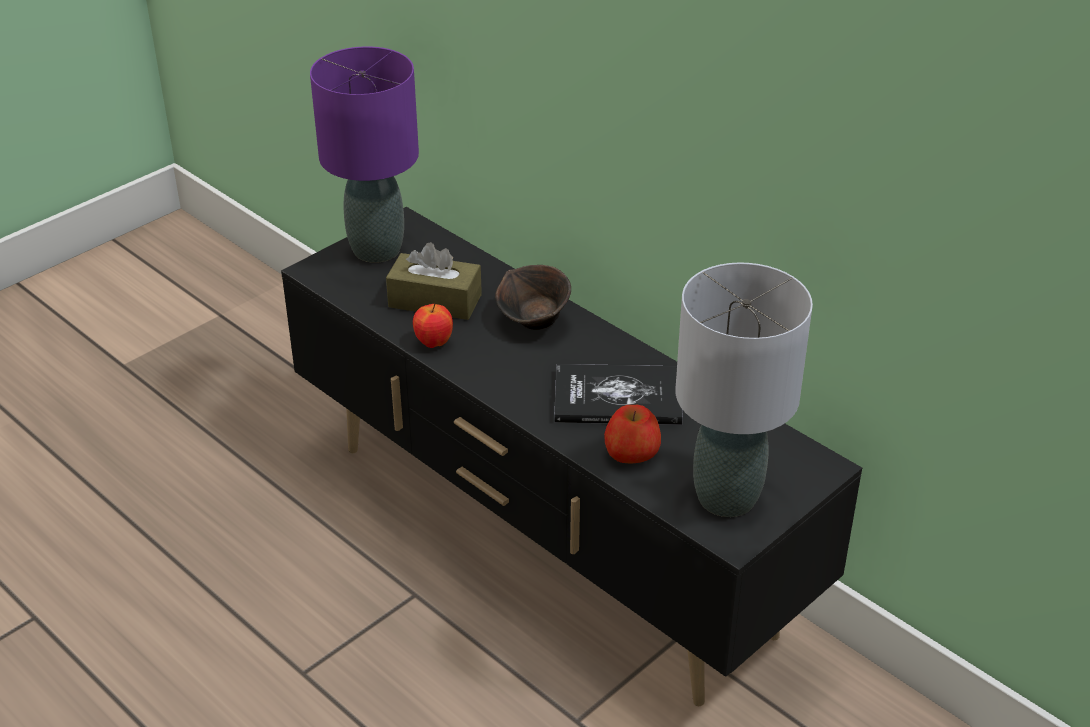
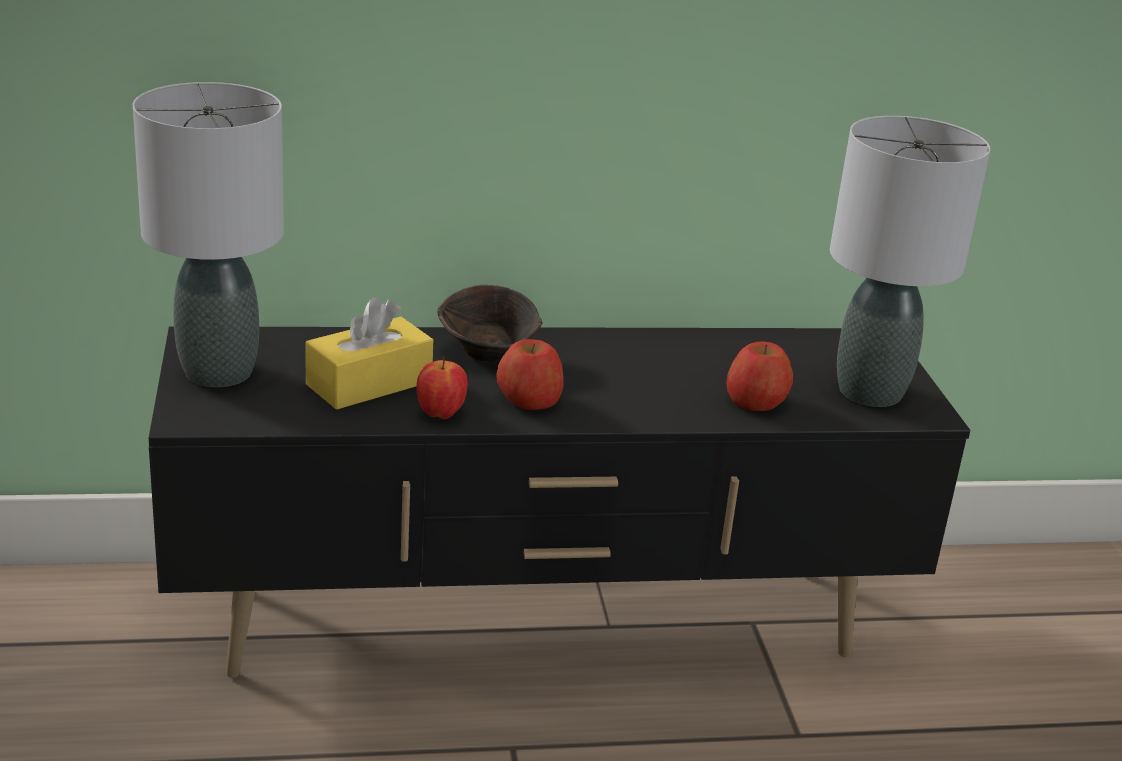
camera: 55 degrees left, 10 degrees down
(375, 250) = (217, 372): purple table lamp -> grey table lamp
(435, 301) = (369, 383): brown tissue box -> yellow tissue box
(497, 364) = (529, 400): none -> apple
(617, 397) = (666, 372): book -> none

